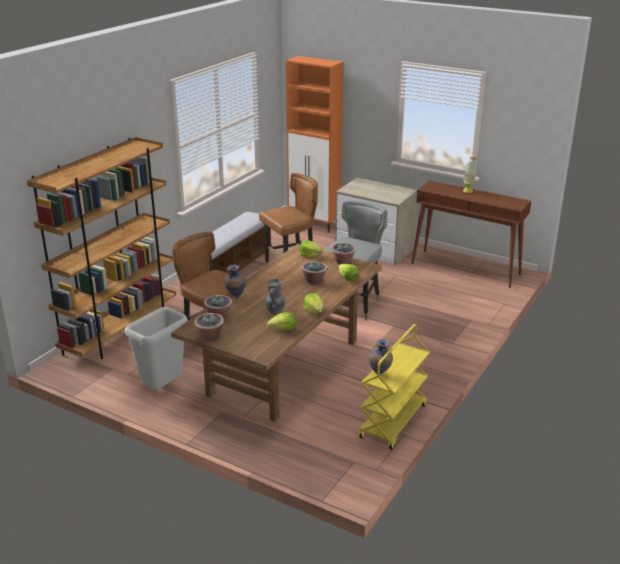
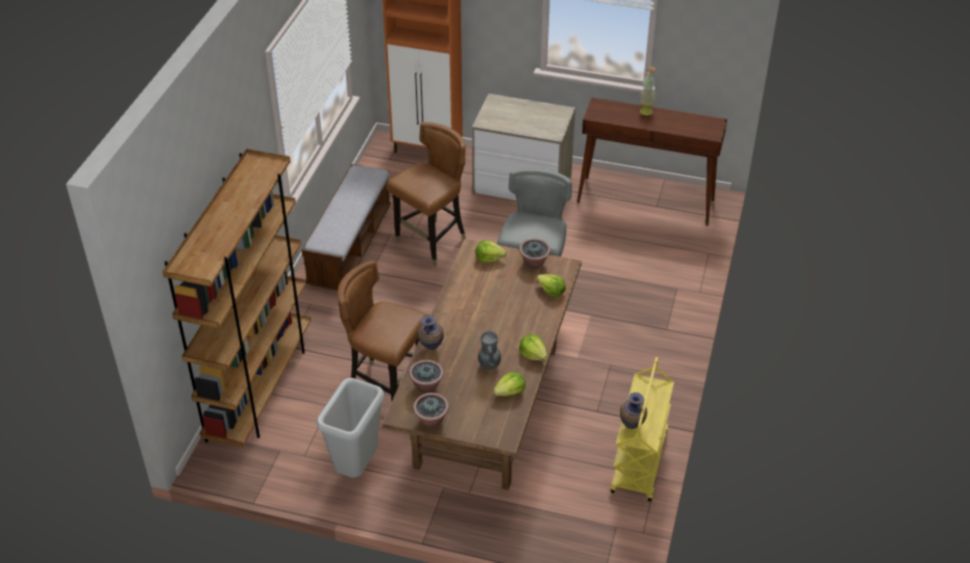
camera: 15 degrees left, 15 degrees up
(314, 281) = (513, 304): potted plant -> none

